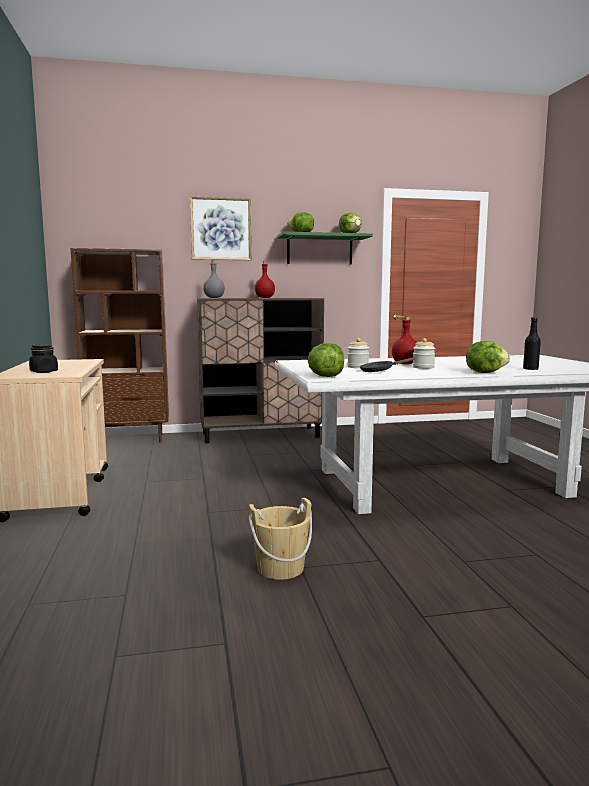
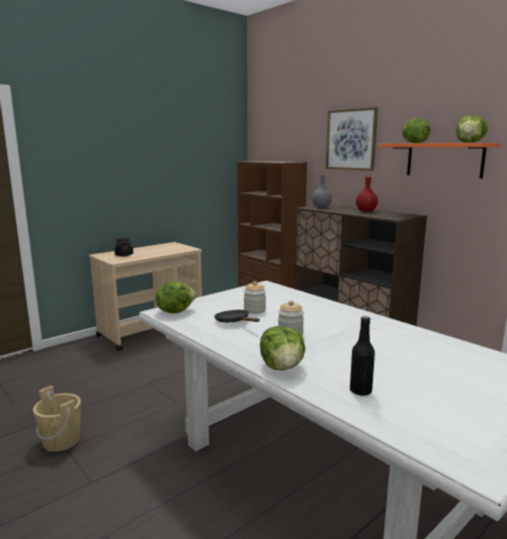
camera: 60 degrees right, 5 degrees up
(319, 250) = (444, 160): green shelf -> orange shelf
(405, 364) = (311, 322): red bottle -> none

